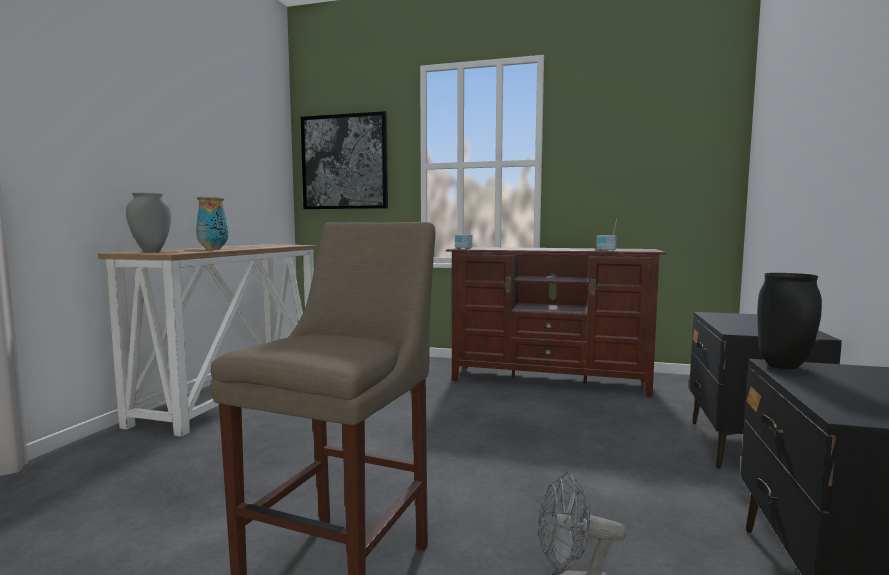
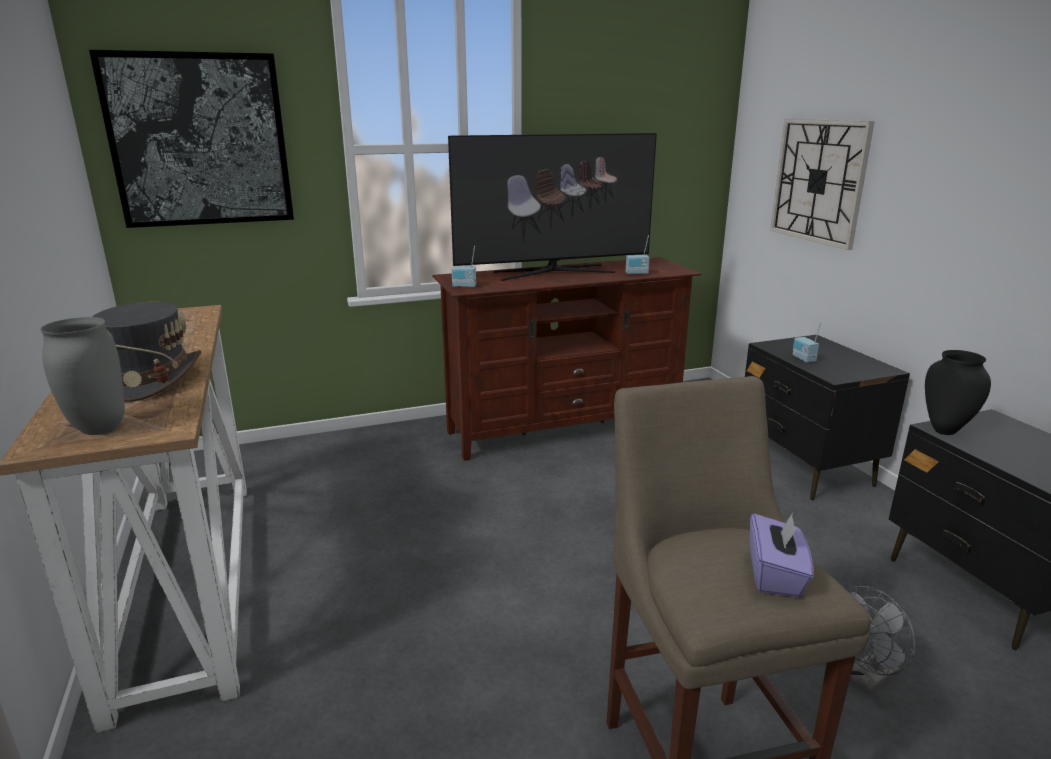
camera: 35 degrees left, 15 degrees up
(213, 249) = (148, 379): vase -> grey hat
(330, 347) = (775, 575): none -> purple tissue box
(542, 248) = (553, 272): none -> television
(727, 322) = (803, 359): none -> radio
(789, 166) = (819, 181): none -> wall clock

